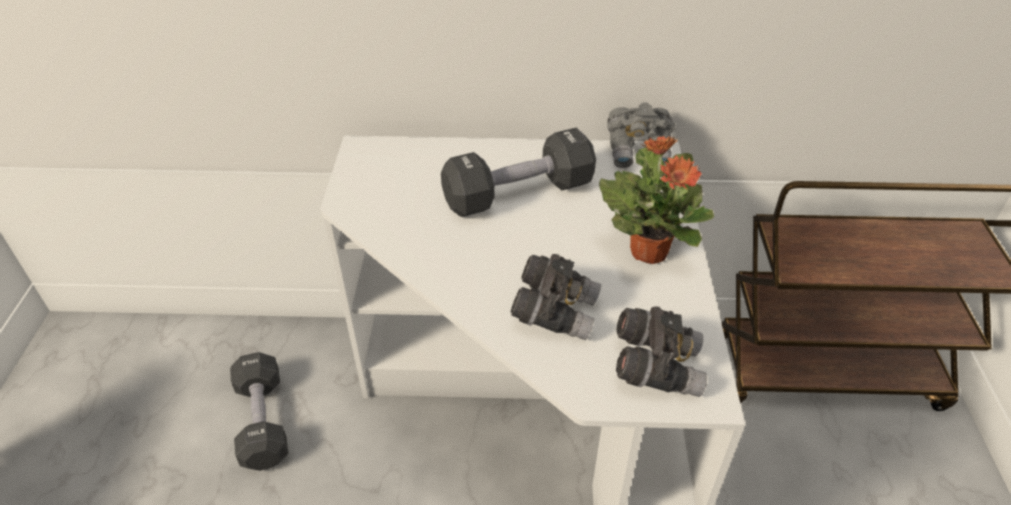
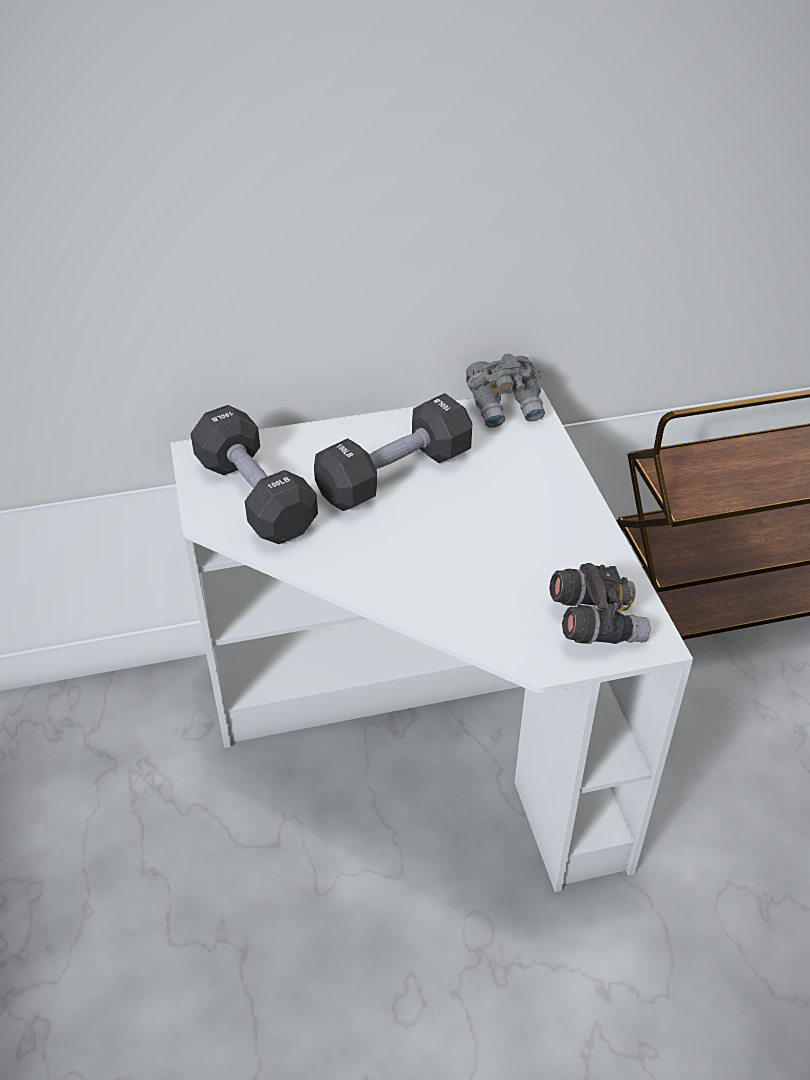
camera: 15 degrees left, 0 degrees up
(263, 421) = (113, 801): black dumbbell -> black dumbbell (255, 496)
(555, 311) = (479, 590): grey binoculars -> none
(648, 250) = (550, 510): potted plant -> none

